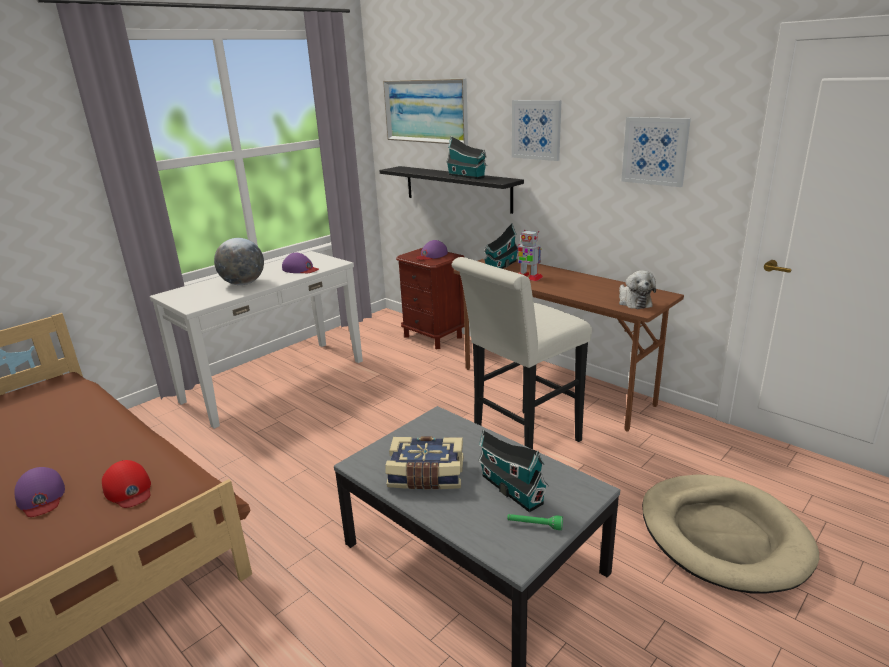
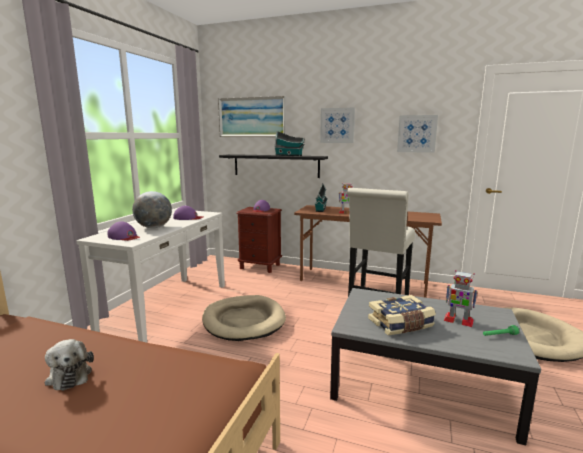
camera: 25 degrees left, 10 degrees down
(41, 497) = (89, 412): purple cap -> purple cap (124, 237)
(129, 489) = (179, 384): red cap -> none
(342, 417) = (243, 321): none -> beige dog bed
(510, 488) = (458, 320): toy house -> toy robot
(633, 302) = (421, 217): plush toy -> plush toy (69, 375)

